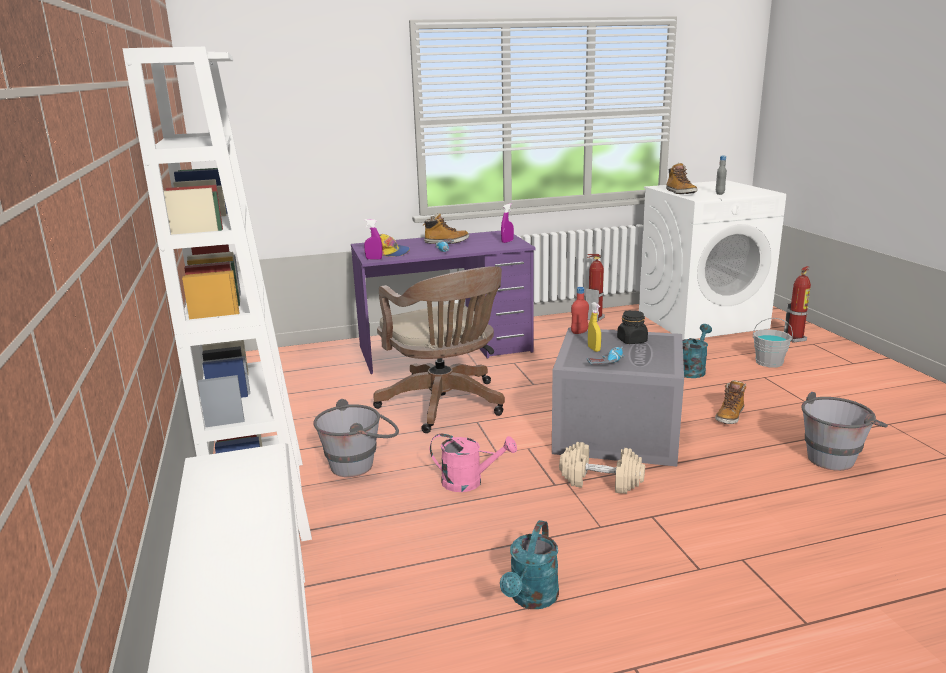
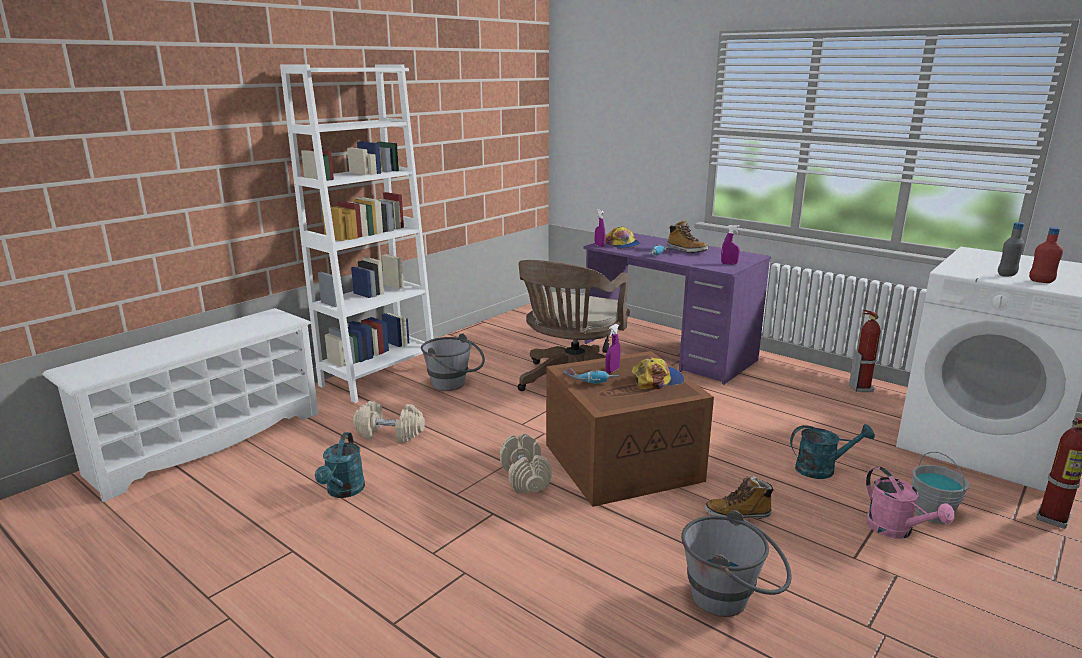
camera: 55 degrees right, 0 degrees up
(426, 534) = (389, 434): none -> beige dumbbell
(469, 482) = (468, 427): pink watering can -> pink watering can (896, 530)
(531, 599) = (343, 491): turquoise watering can -> turquoise watering can turned 75 degrees counterclockwise
(579, 332) = (644, 357): red bottle -> red bottle (1041, 281)
(594, 349) = (612, 370): yellow spray bottle -> purple spray bottle
(615, 430) = (623, 461): grey storage box -> brown storage box
(632, 341) = (657, 380): black jar -> cap
(680, 192) = (963, 261): boot -> none

